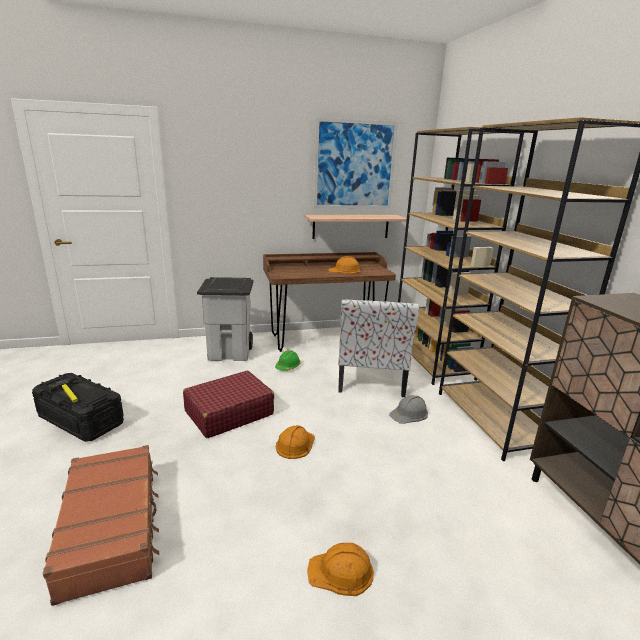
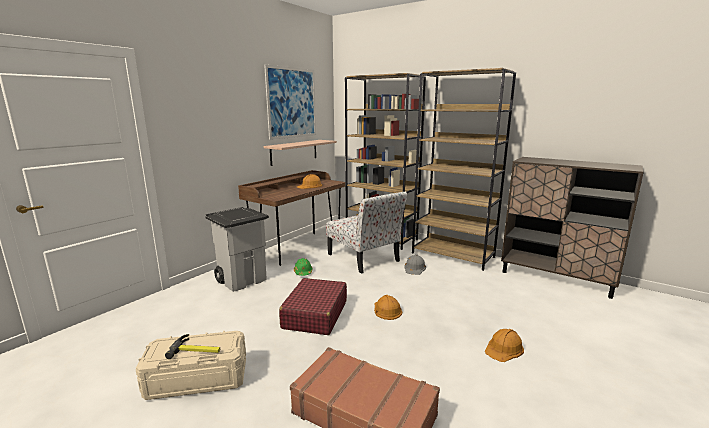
camera: 40 degrees left, 5 degrees down
(81, 420) = (197, 379): black storage box -> beige storage box

